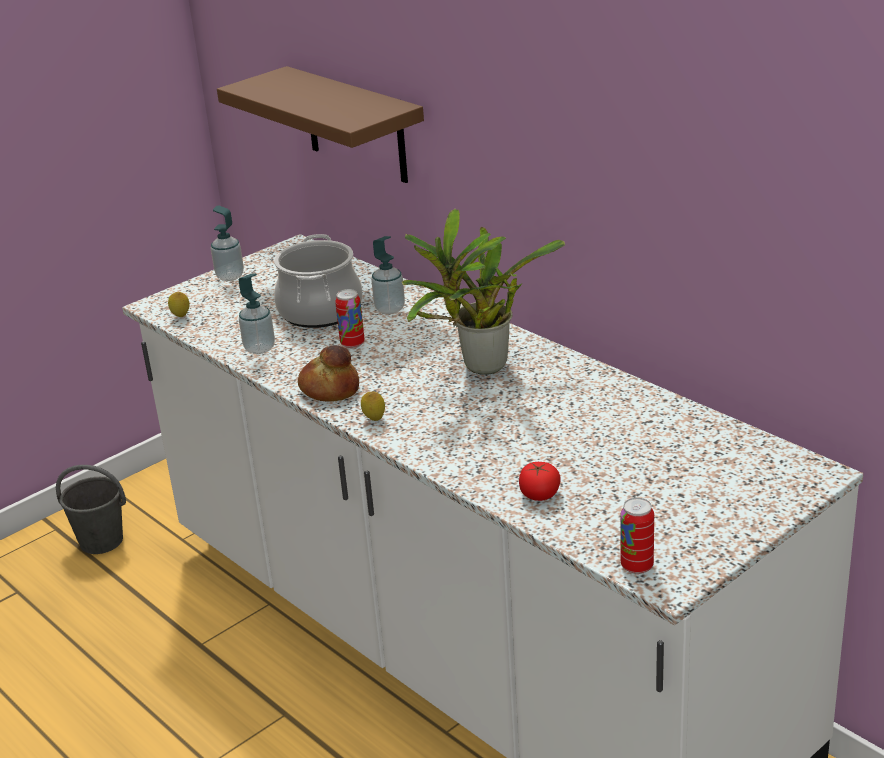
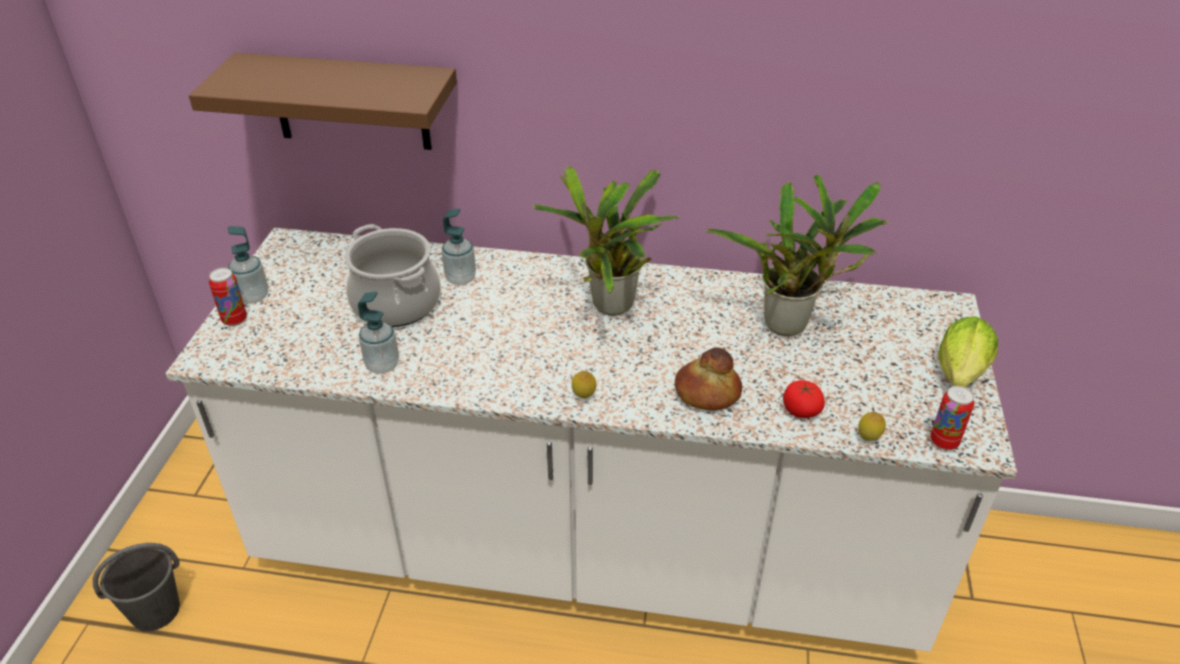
camera: 40 degrees left, 10 degrees up
(181, 317) = (252, 361): lemon -> lemon (868, 439)
(330, 389) = (505, 382): bread -> bread (706, 392)
(352, 344) = (469, 326): can -> can (234, 320)
(625, 433) = (791, 325): none -> potted plant
(733, 528) = (959, 376): none -> lettuce

